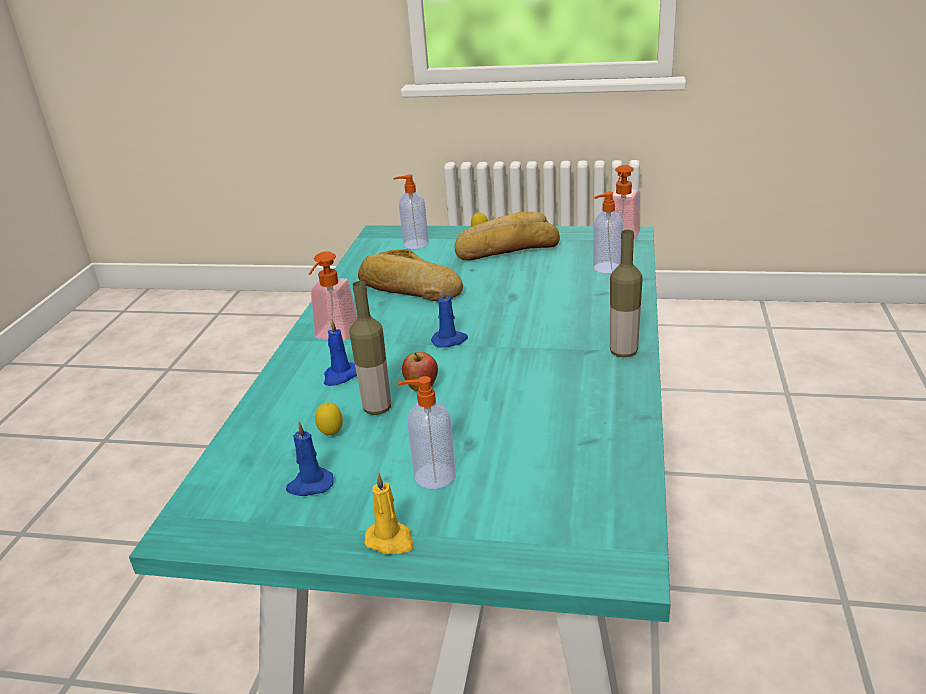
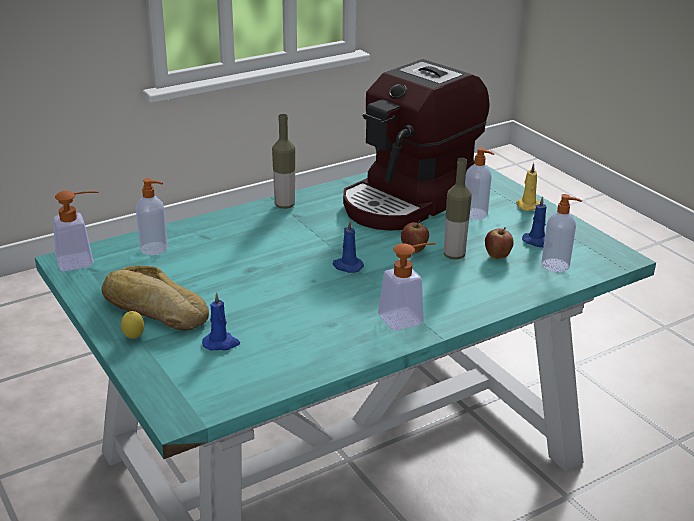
camera: 135 degrees left, 0 degrees up
(331, 434) = (497, 257): lemon -> apple
(340, 376) = (446, 286): blue candle -> blue candle (221, 343)
(408, 289) = (292, 323): bread -> none
(415, 244) = (190, 371): soap dispenser -> soap dispenser (556, 265)
(533, 442) = (410, 200): none -> coffee machine

